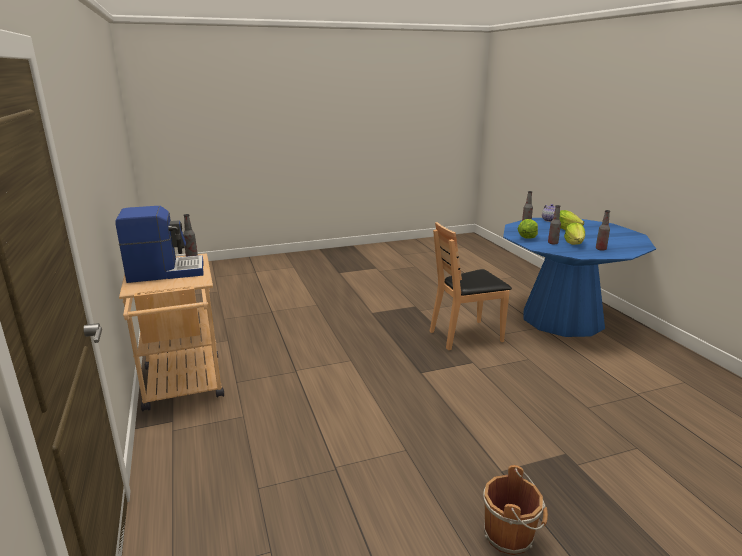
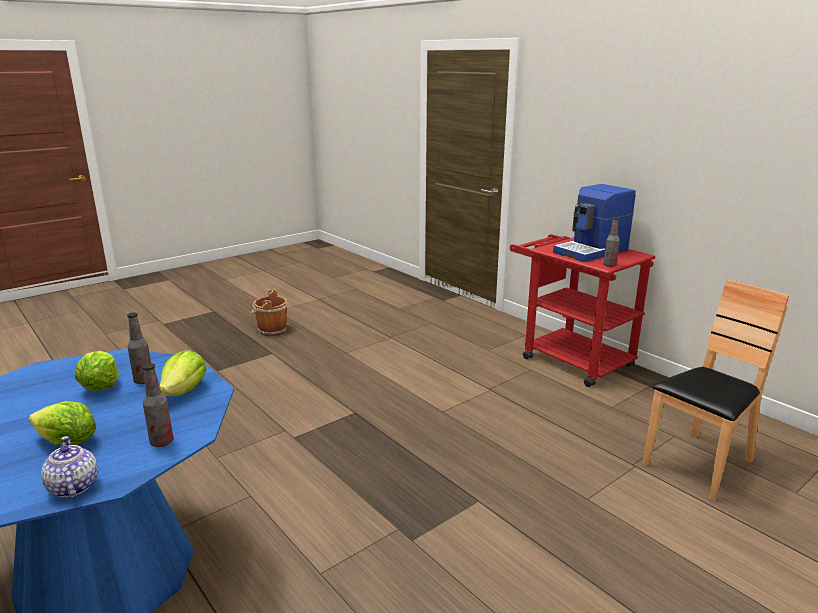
camera: 160 degrees right, 0 degrees up
(184, 387) = (569, 358): beige cart -> red cart
(466, 335) = (304, 482): brown chair -> brown chair (699, 464)
(600, 249) = (64, 377): bottle -> none

